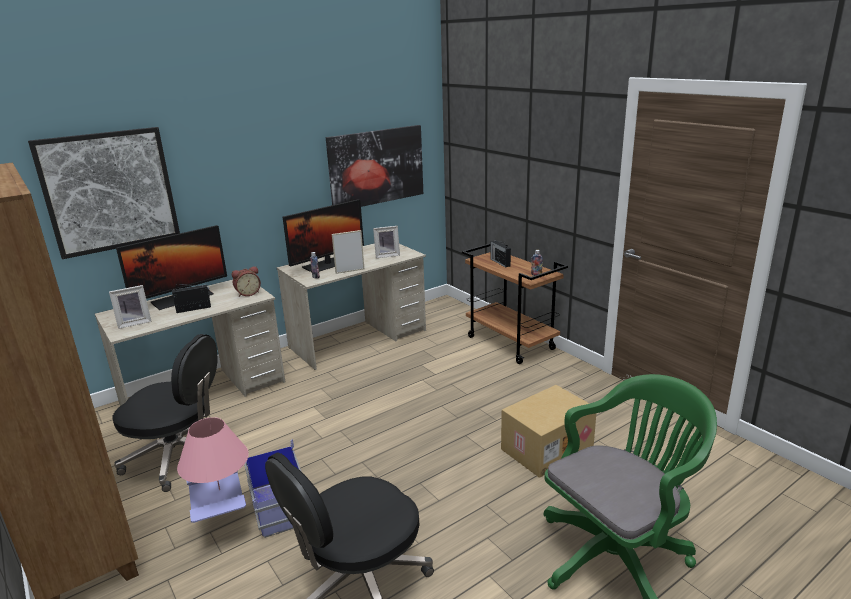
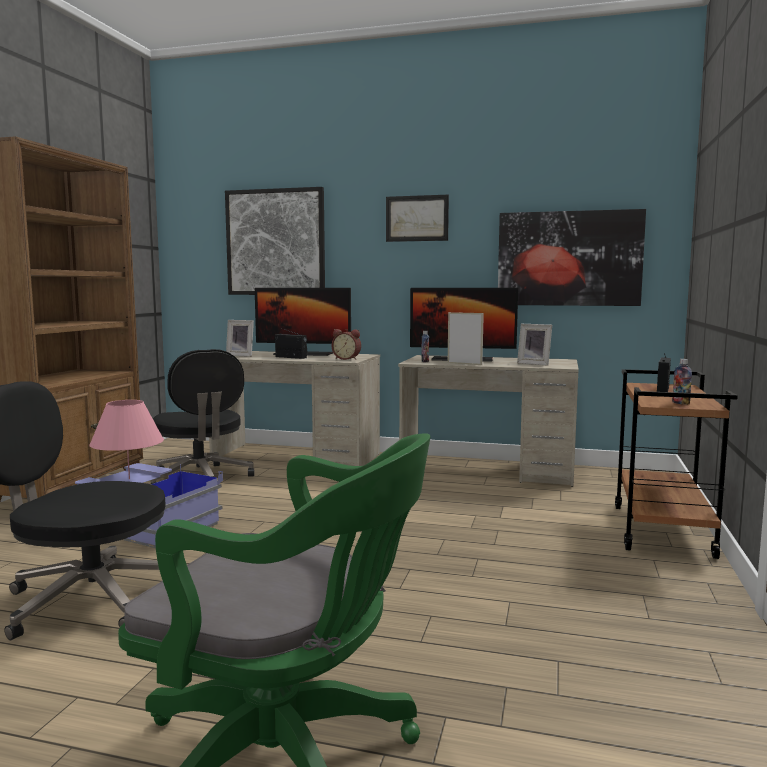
camera: 50 degrees right, 15 degrees down
(257, 149) = (417, 218): none -> picture
(546, 447) = (469, 625): cardboard box -> none

